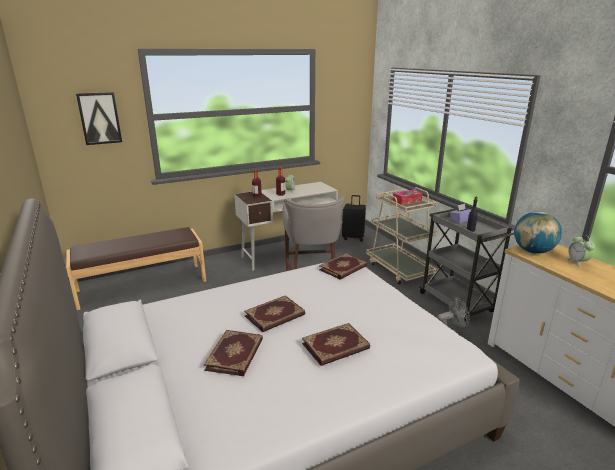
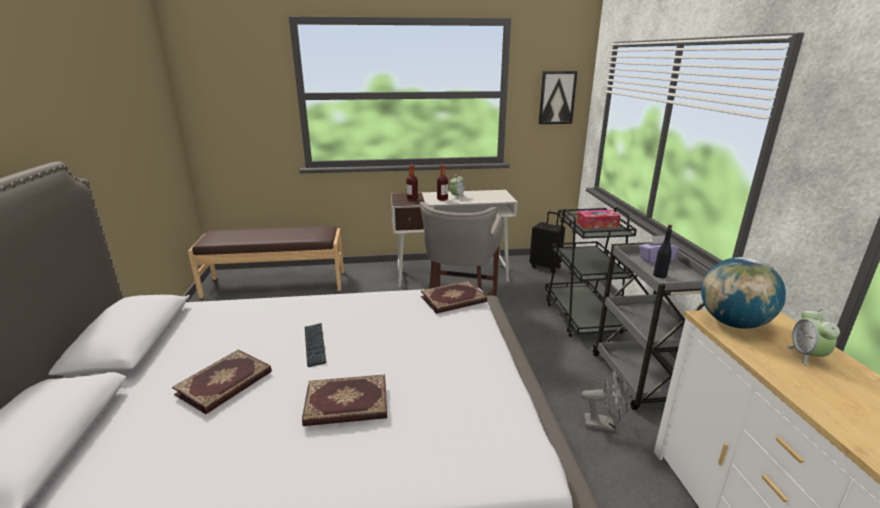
camera: 20 degrees right, 0 degrees up
(99, 118) = (246, 94): picture -> picture (557, 97)
(275, 316) = (315, 345): book -> keyboard
(399, 269) = (582, 317): beige cart -> black cart

